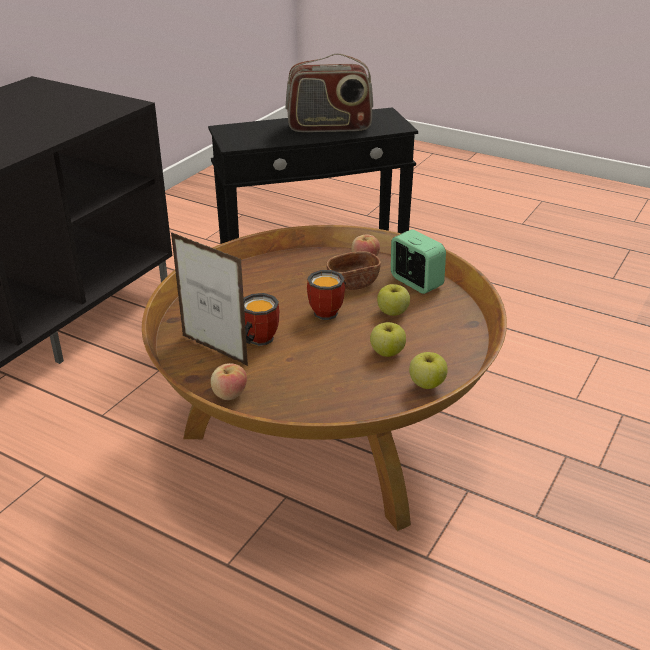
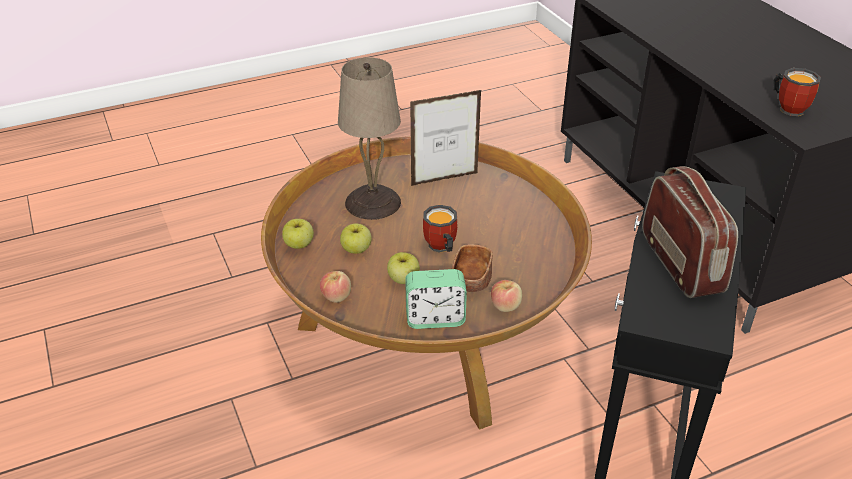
camera: 125 degrees right, 5 degrees up
(229, 394) = (388, 169): apple -> apple (336, 297)
(256, 340) = (437, 200): mug -> mug (789, 107)
(304, 378) = (371, 202): none -> beige table lamp
(329, 127) = (681, 263): radio -> radio turned 135 degrees clockwise

